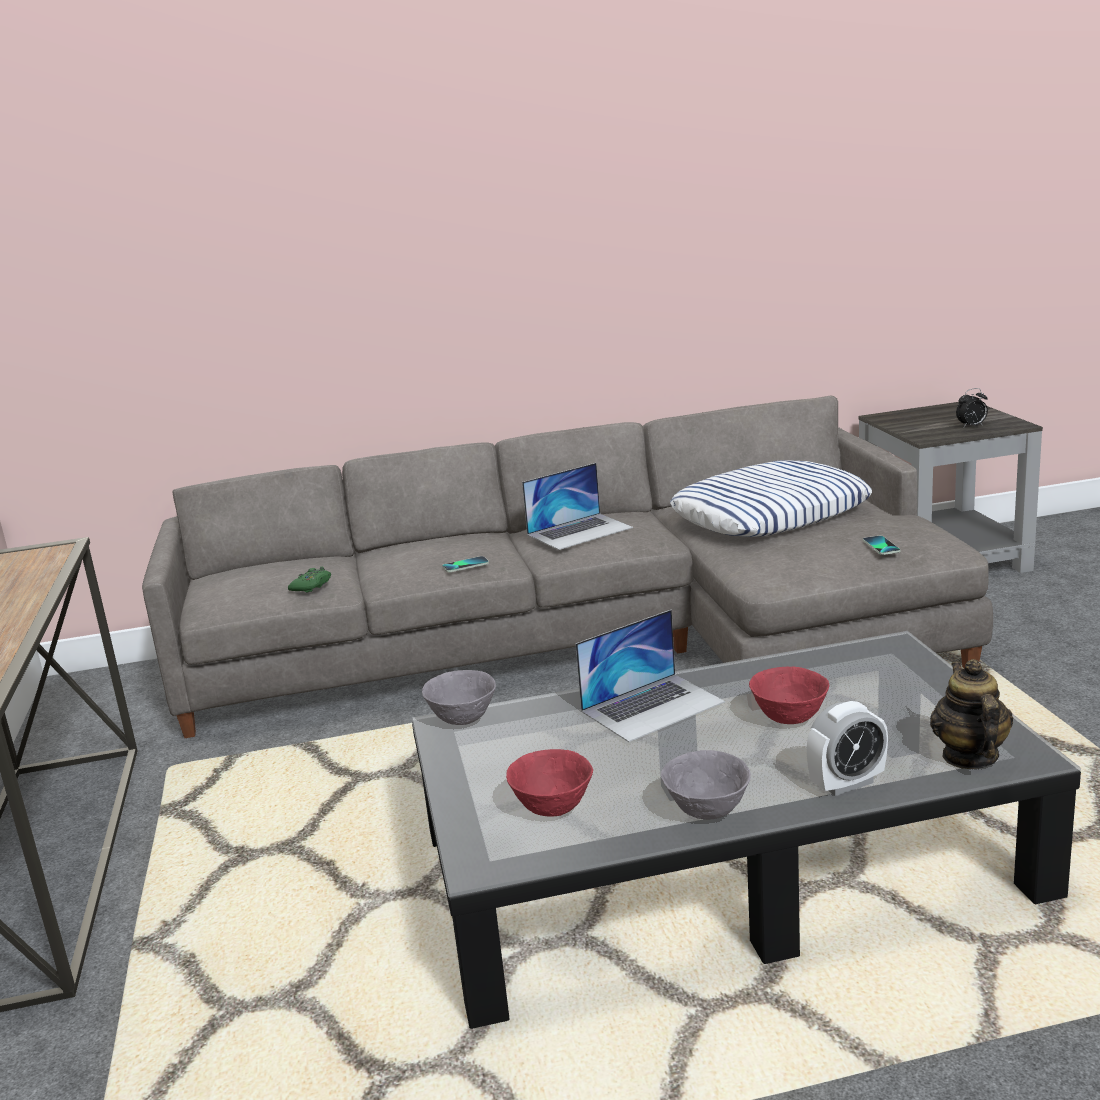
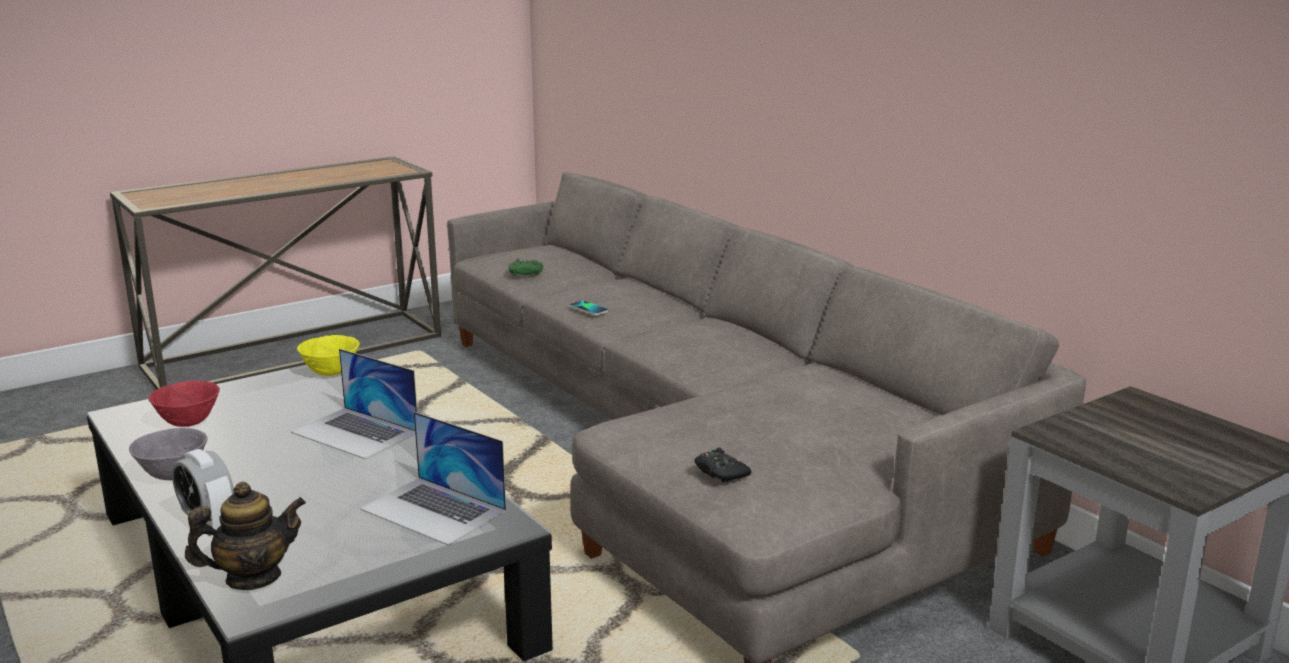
camera: 65 degrees right, 0 degrees up
(463, 719) = (331, 373): grey bowl -> yellow bowl
(580, 531) = (695, 333): laptop -> laptop (434, 510)
(770, 513) = (808, 408): pillow -> none
(789, 718) = (333, 489): red bowl -> none
(881, 546) = (720, 472): phone -> black game controller
(971, 426) = (1144, 458): alarm clock -> none

